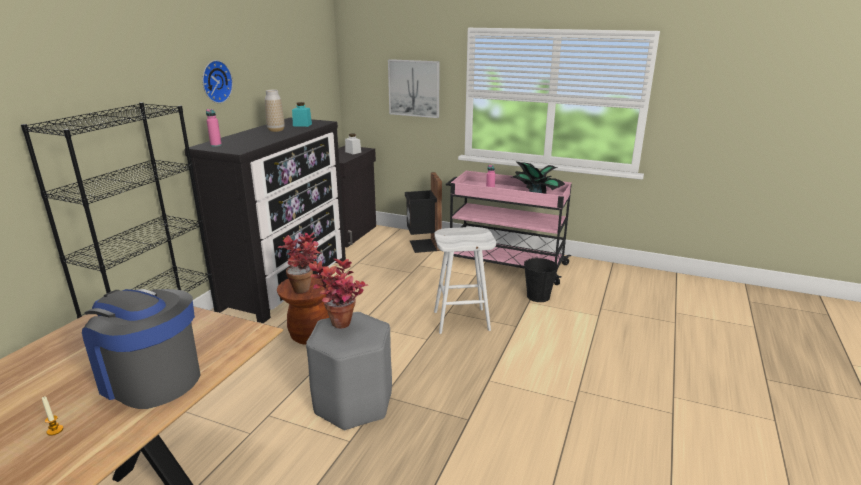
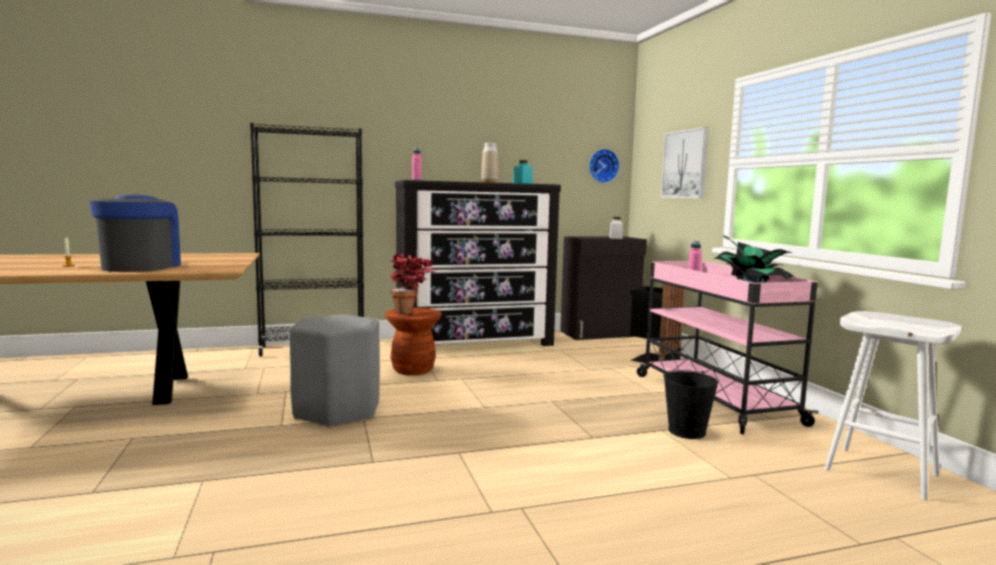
camera: 50 degrees right, 15 degrees down
(215, 81) = (447, 133): wall clock -> wall clock (602, 166)
(341, 328) = (338, 319): potted plant -> none
(462, 320) = (549, 411): white stool -> white stool (883, 472)

